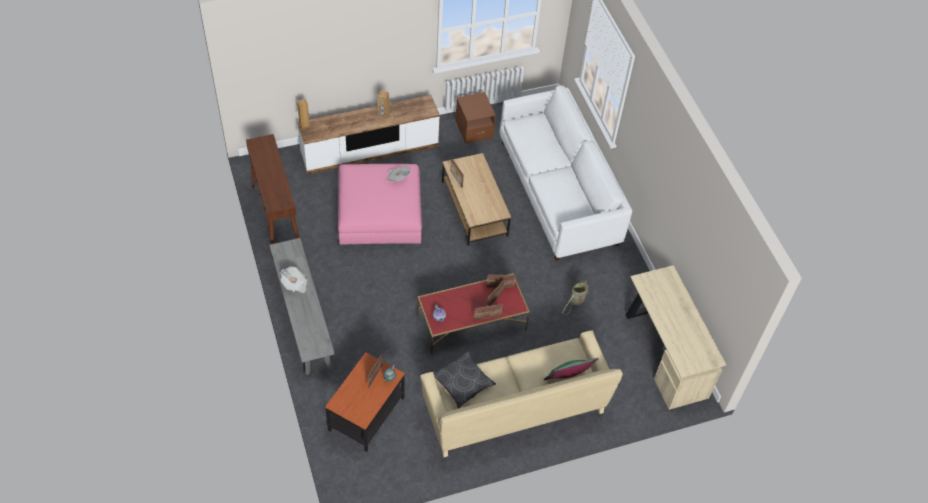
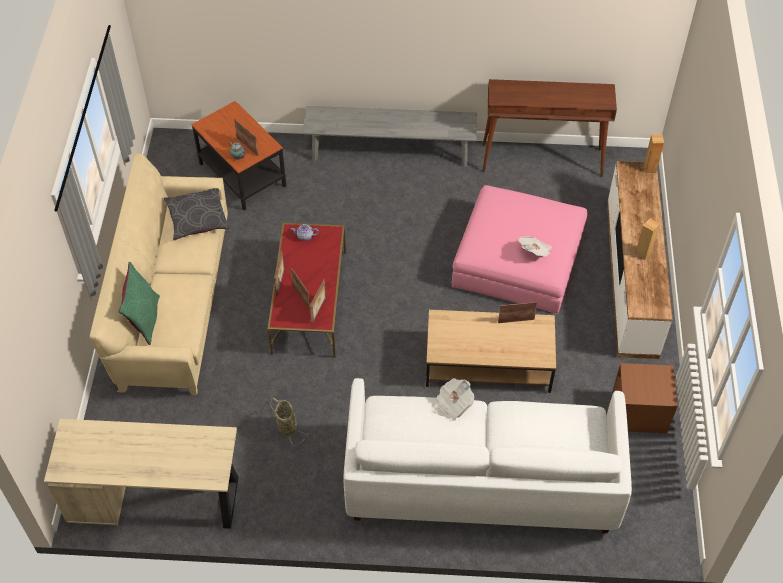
camera: 115 degrees right, 0 degrees up
(295, 284) = (410, 121): newspaper -> newspaper (452, 405)

